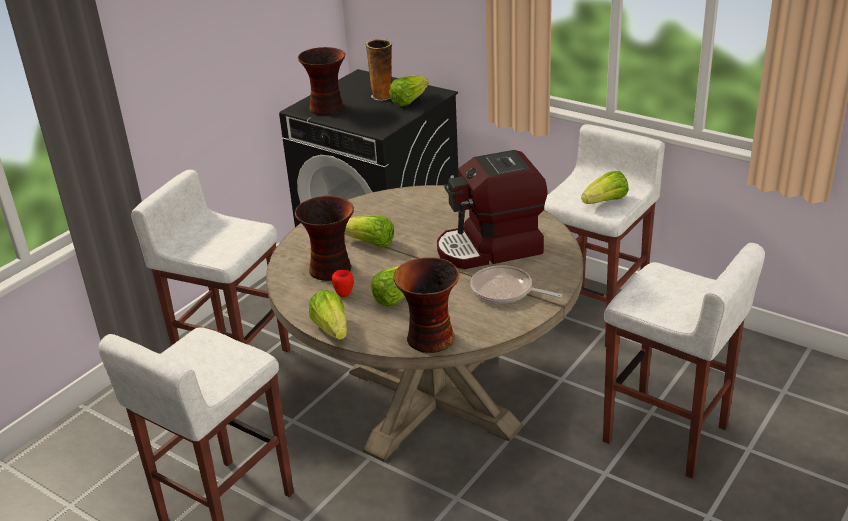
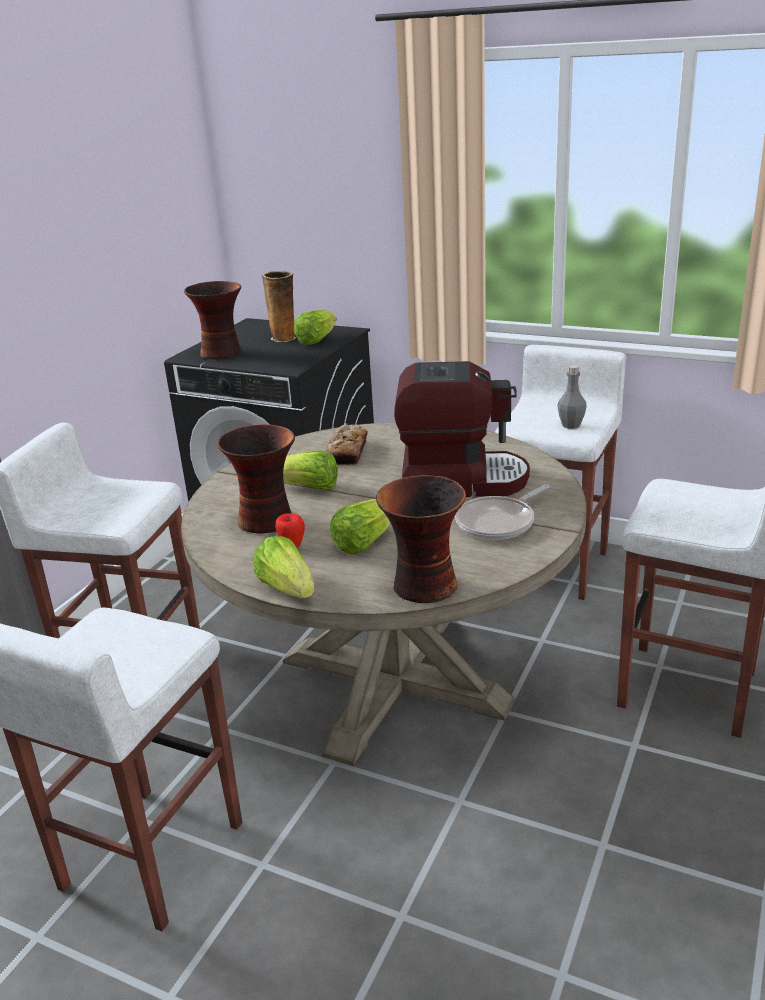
camera: 10 degrees left, 5 degrees down
(410, 212) = (347, 452): none -> bread
(490, 248) = (461, 480): coffee machine -> coffee machine turned 150 degrees counterclockwise
(505, 291) = (499, 522): frying pan -> frying pan turned 60 degrees counterclockwise
(605, 202) = (571, 425): lettuce -> grey bottle

